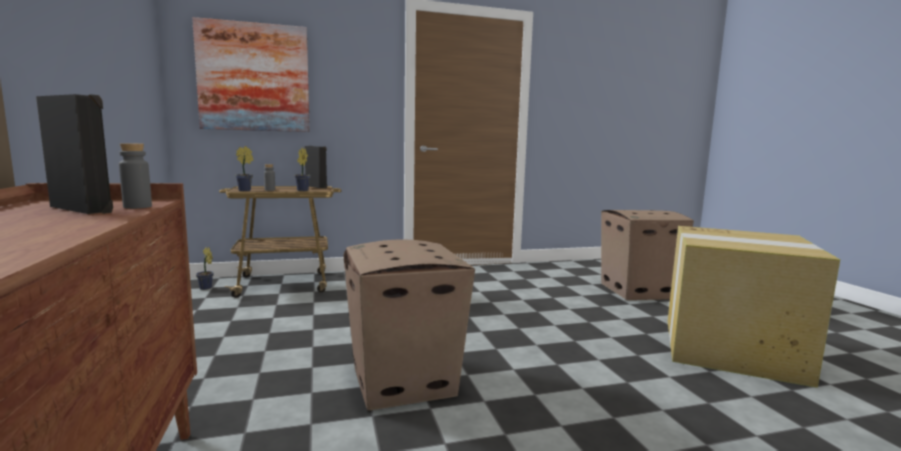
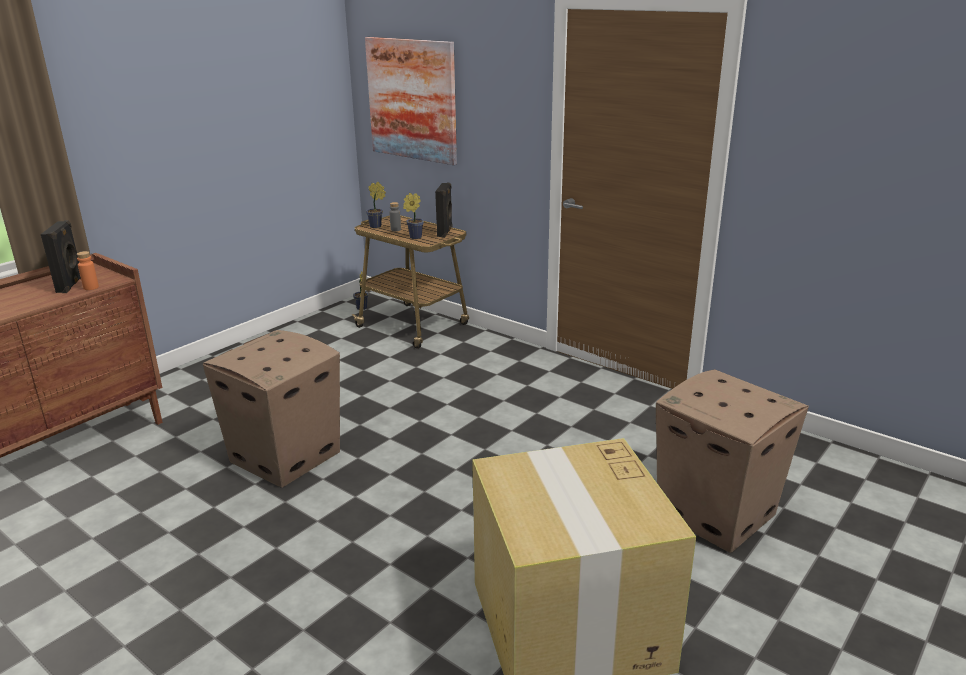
camera: 55 degrees right, 15 degrees up
(137, 207) = (91, 287): grey bottle -> orange bottle

